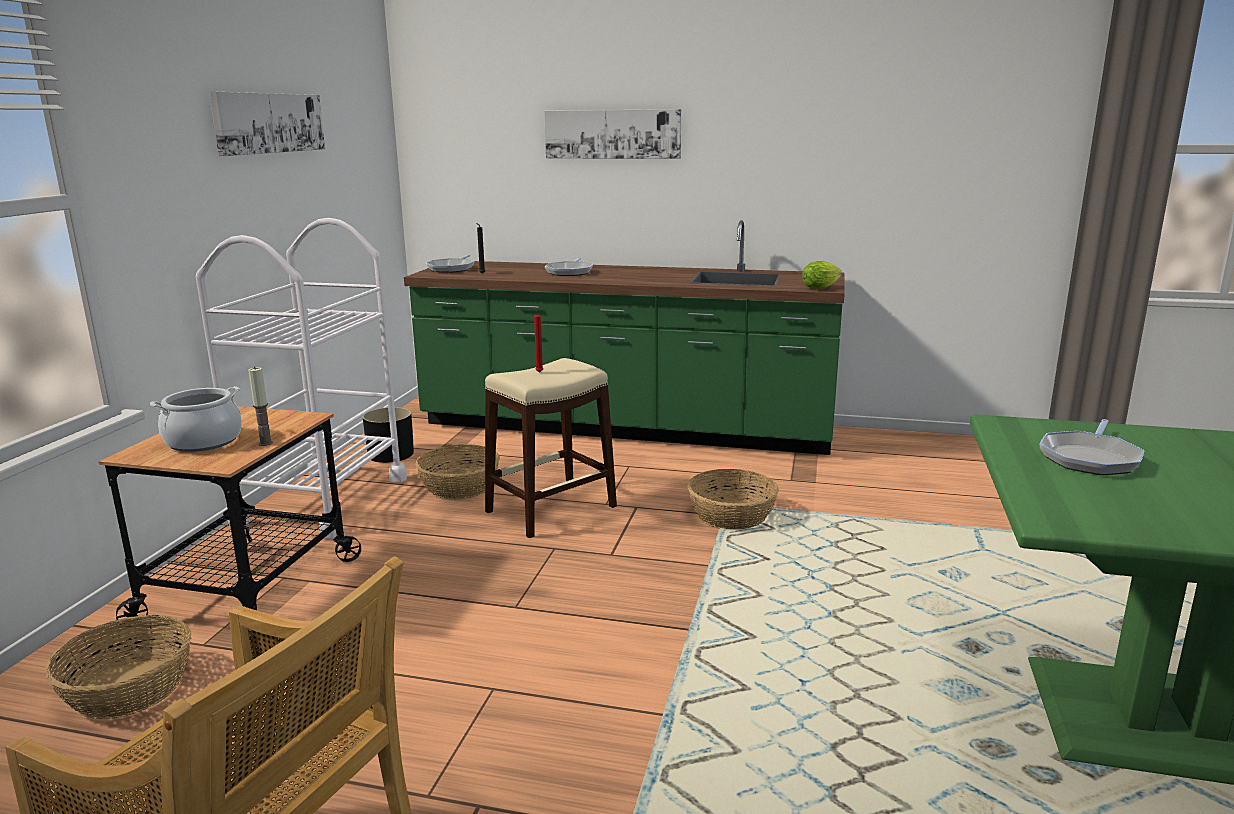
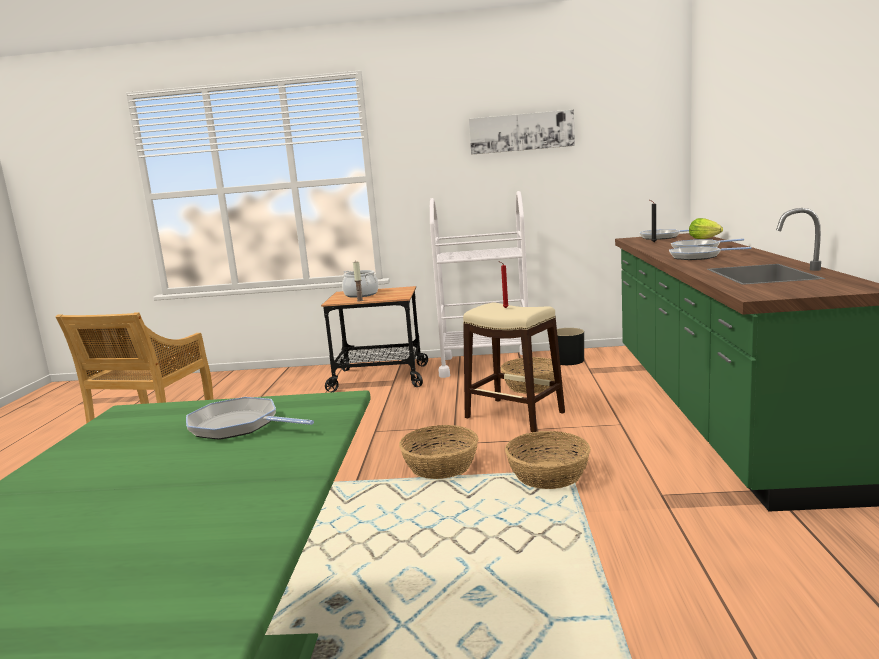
camera: 80 degrees right, 5 degrees down
(130, 688) = (298, 383): basket -> basket (441, 466)
(612, 134) = (767, 115): picture -> none
(618, 277) = (698, 257): none -> frying pan
(822, 288) = (760, 294): lettuce -> lettuce (706, 239)

